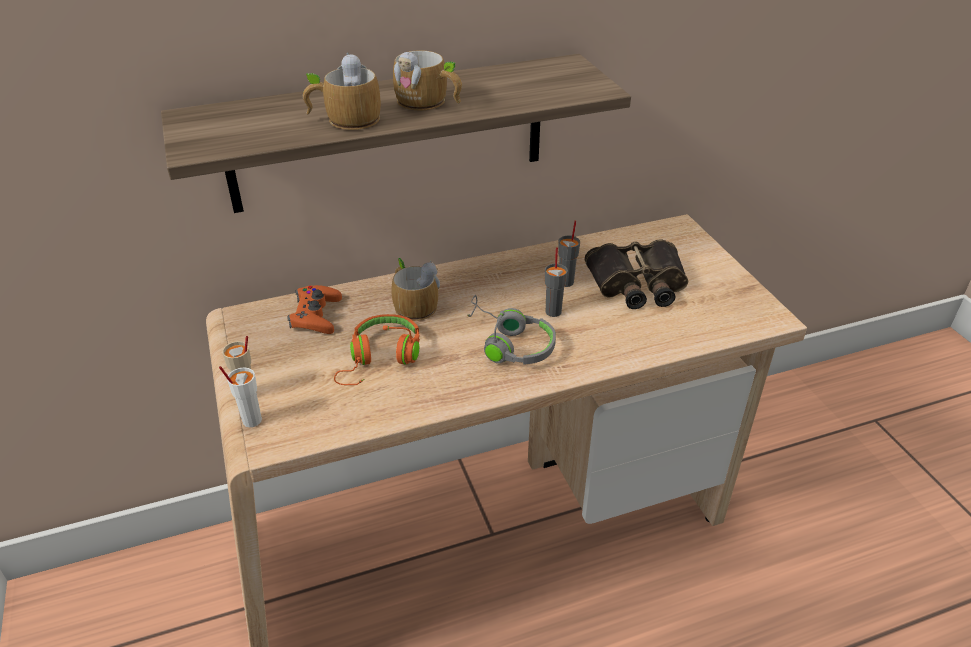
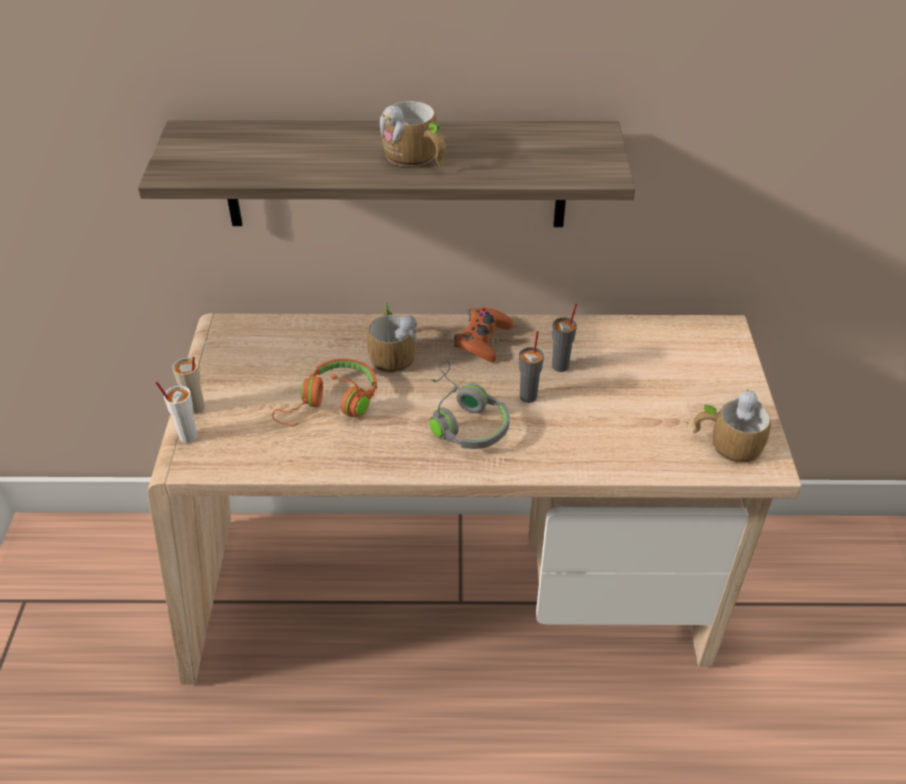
camera: 20 degrees right, 5 degrees up
(316, 315) = (294, 343): orange game controller -> orange game controller (483, 339)
(344, 119) = (323, 162): mug -> mug (726, 443)
(637, 284) = (636, 387): binoculars -> none

